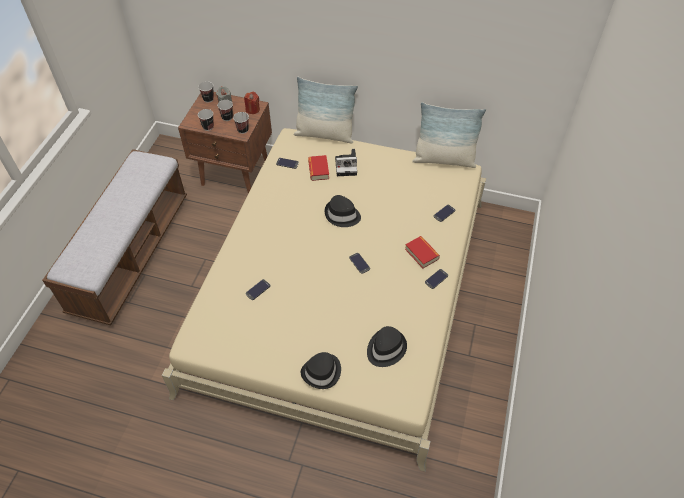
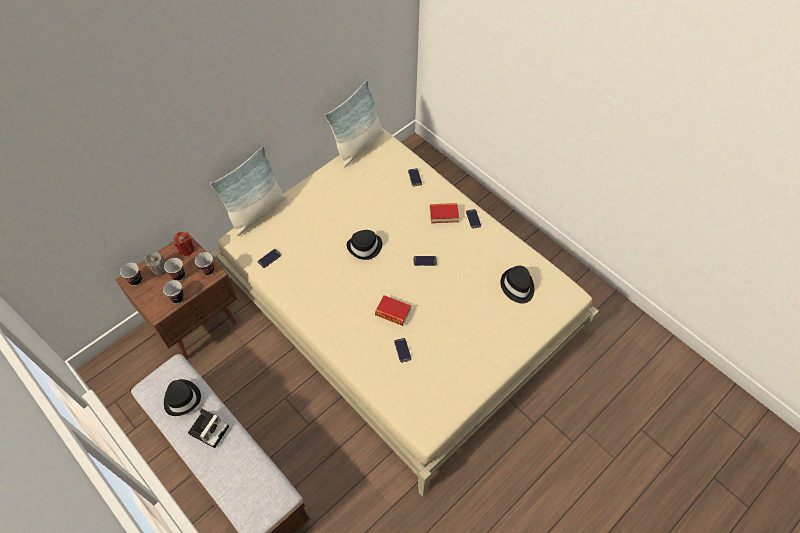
camera: 60 degrees left, 5 degrees up
(318, 170) = (297, 238): book -> book (393, 312)
(322, 372) = (514, 341): black hat -> black hat (182, 398)
(347, 166) = (311, 215): camera -> camera (209, 428)

